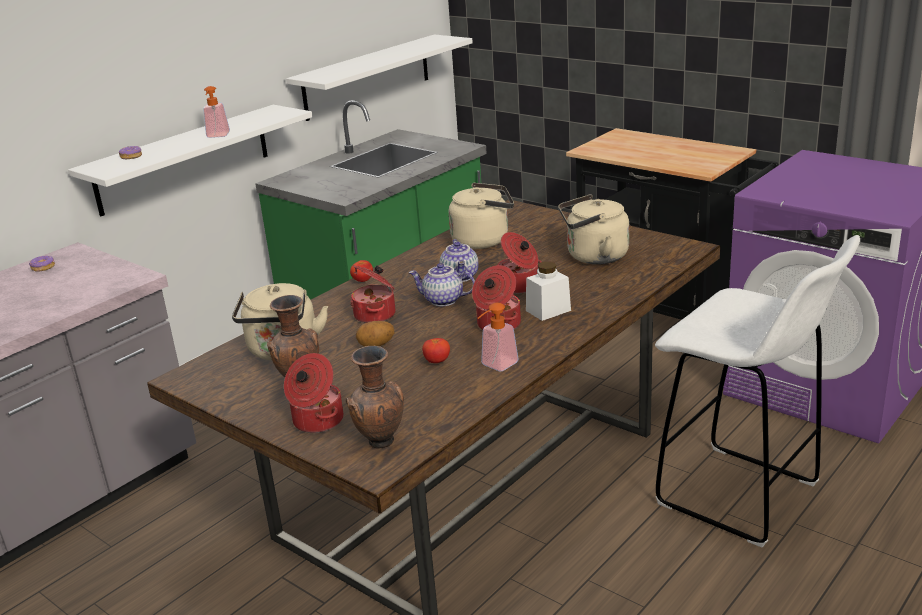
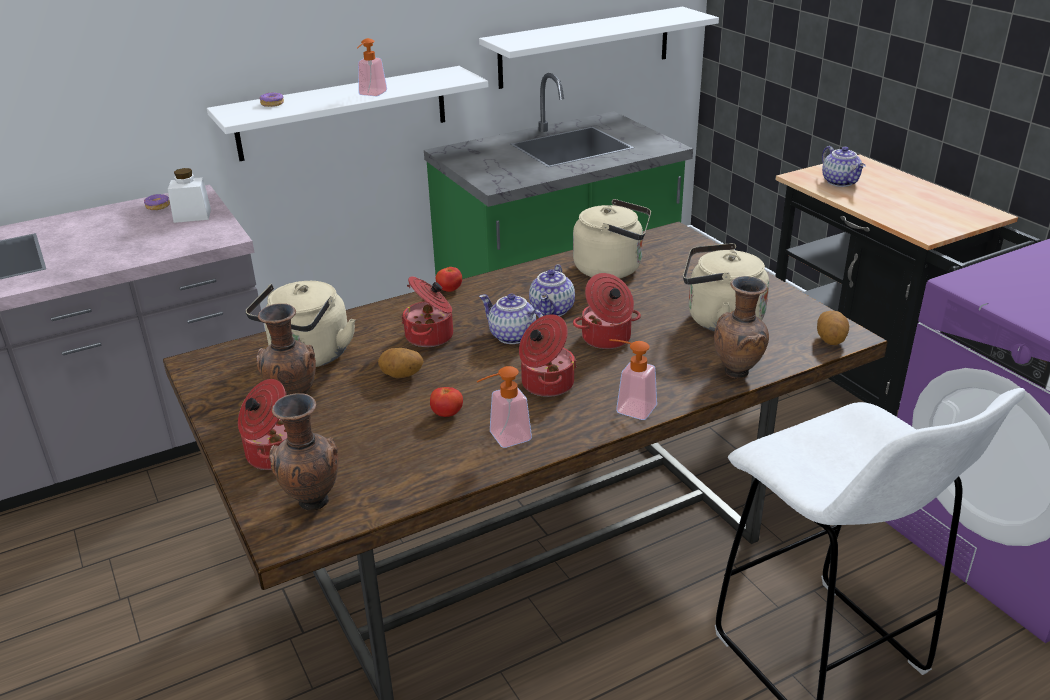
camera: 20 degrees right, 5 degrees up
(548, 310) = (615, 380): white jar -> white jar (192, 215)
(573, 325) = (629, 407): none -> soap dispenser
(618, 148) = (841, 182): none -> teapot
(634, 286) = (738, 373): none -> brown vase
(682, 252) = (830, 340): none -> potato

